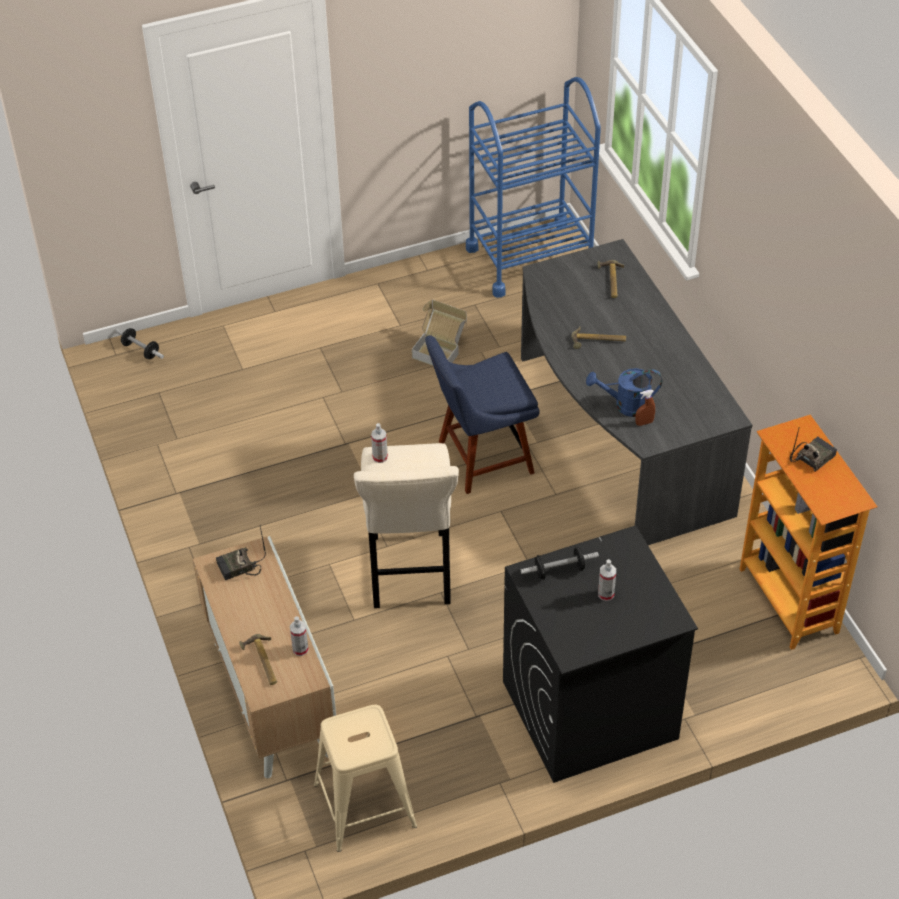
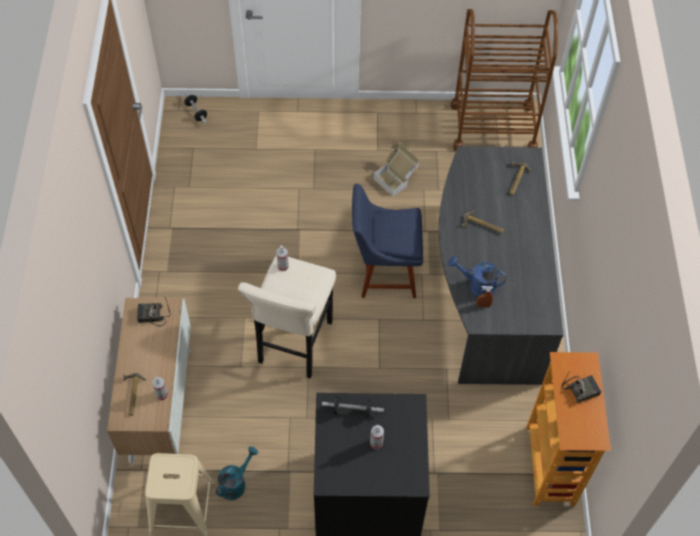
camera: 20 degrees right, 10 degrees up
(417, 752) = (236, 483): none -> turquoise watering can
(530, 258) = (493, 127): blue cart -> brown cart

